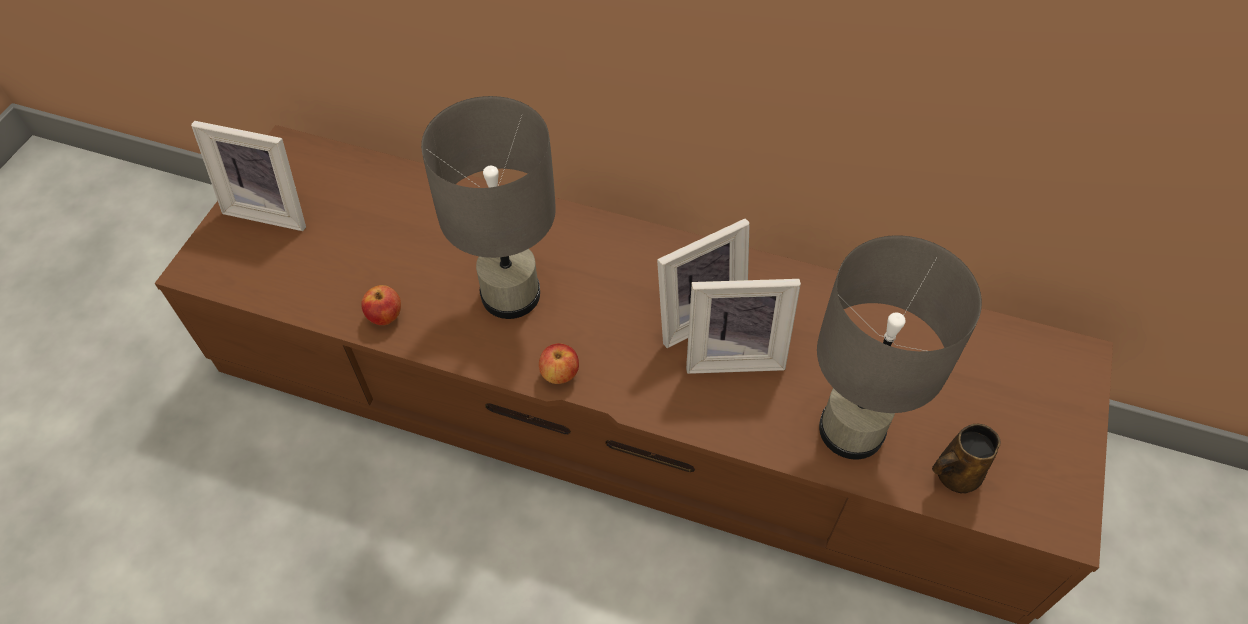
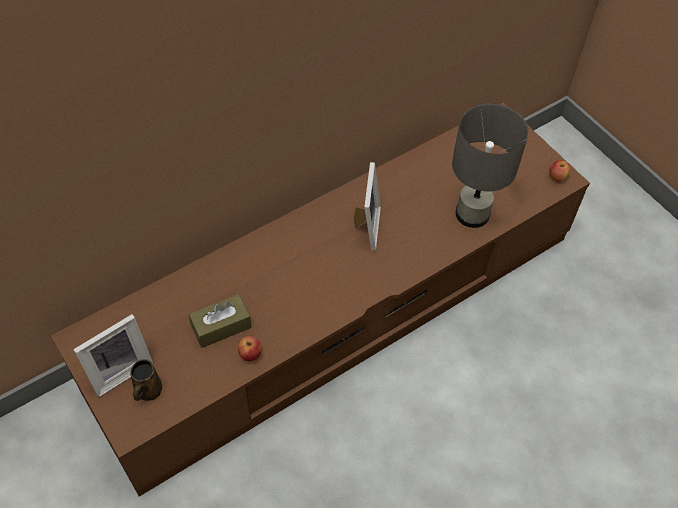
camera: 55 degrees left, 0 degrees up
(404, 262) = (221, 326): none -> brown tissue box
(511, 293) = (286, 292): grey table lamp -> none
(559, 374) = (352, 300): apple -> apple (557, 177)
(733, 353) = (399, 228): picture frame -> none
(954, 475) = (519, 196): brown mug -> brown mug (148, 391)

